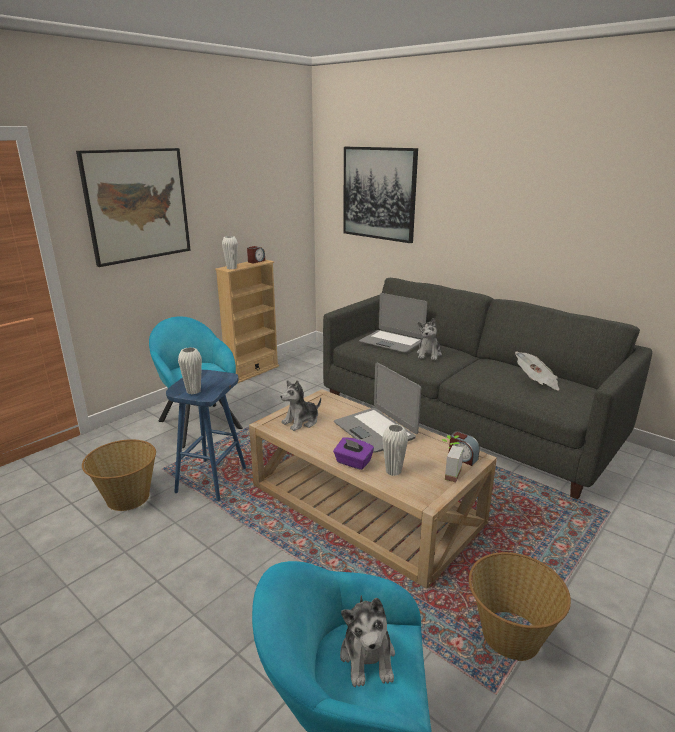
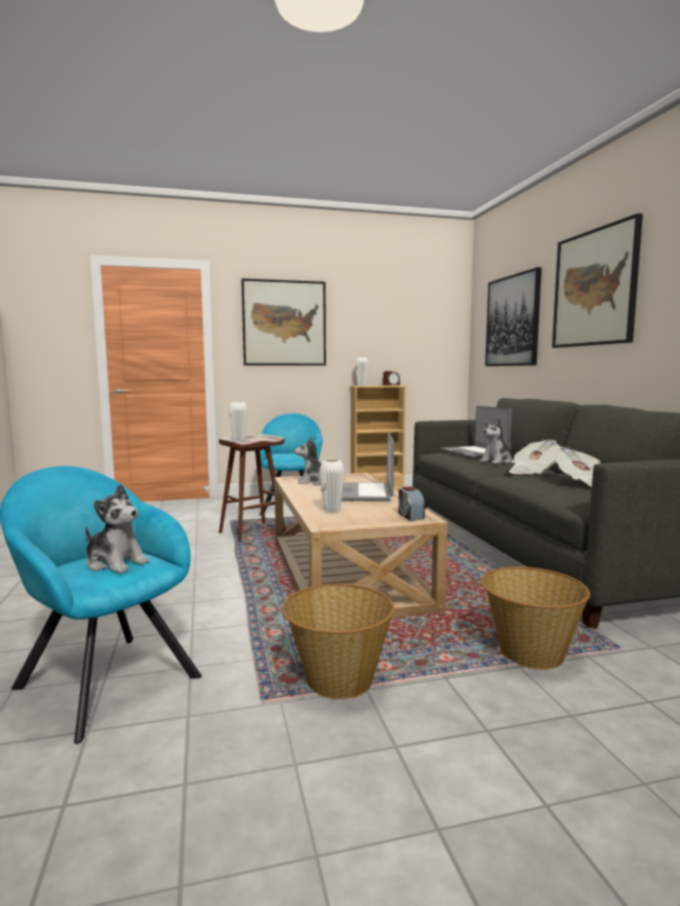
camera: 35 degrees right, 15 degrees down
(127, 498) = (187, 528): basket -> basket (530, 653)
(211, 479) = (252, 532): blue stool -> brown stool
(353, 462) = (308, 501): purple tissue box -> none
(368, 656) = (115, 563): plush toy -> plush toy turned 90 degrees counterclockwise
(448, 473) = (376, 519): potted plant -> none
(479, 368) = (533, 472): none -> newspaper
(485, 185) = (594, 288): none -> picture

